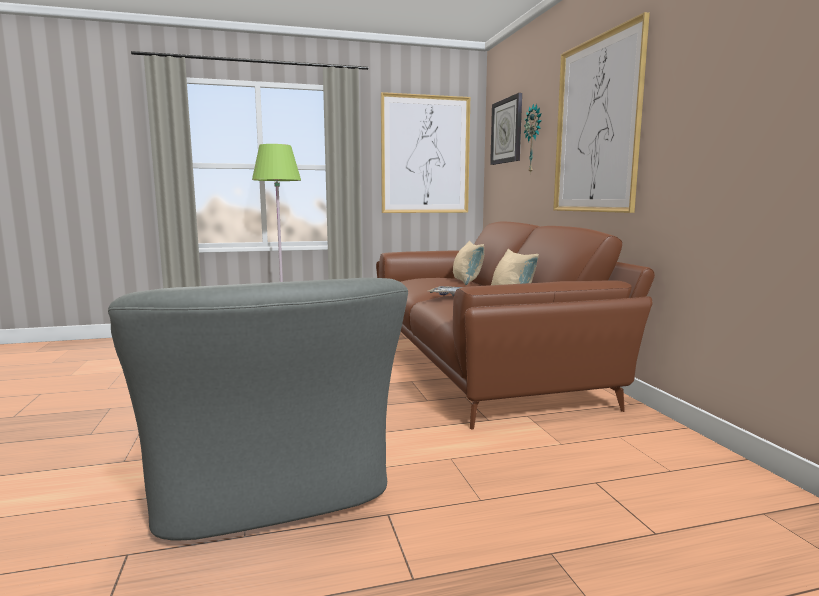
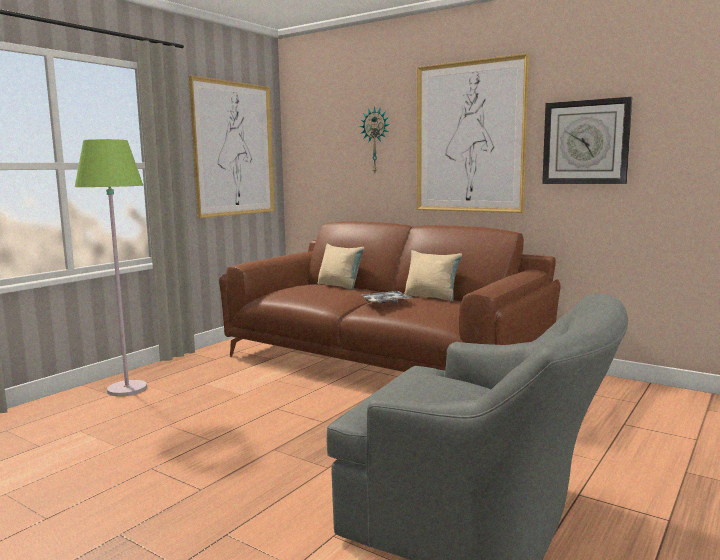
camera: 40 degrees left, 0 degrees up
(507, 131) = (326, 128): wall clock -> wall clock (585, 142)

